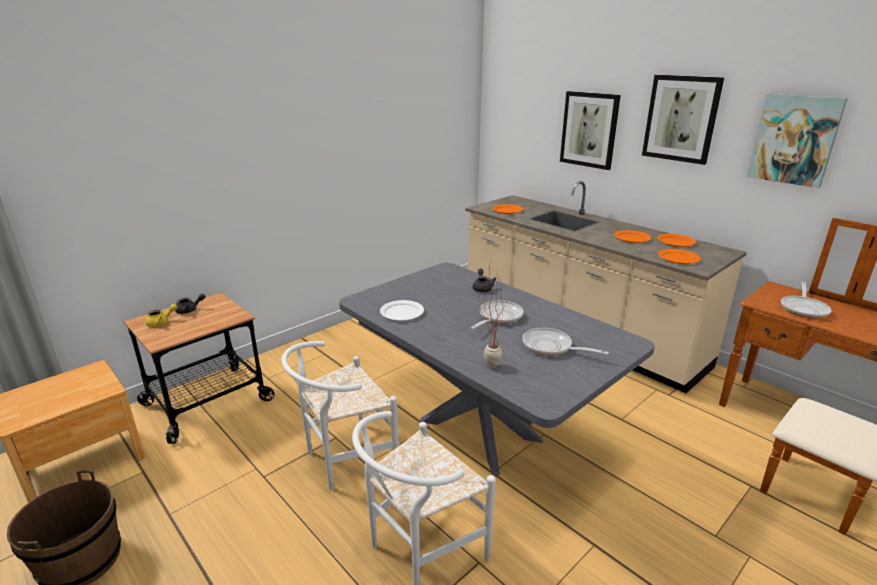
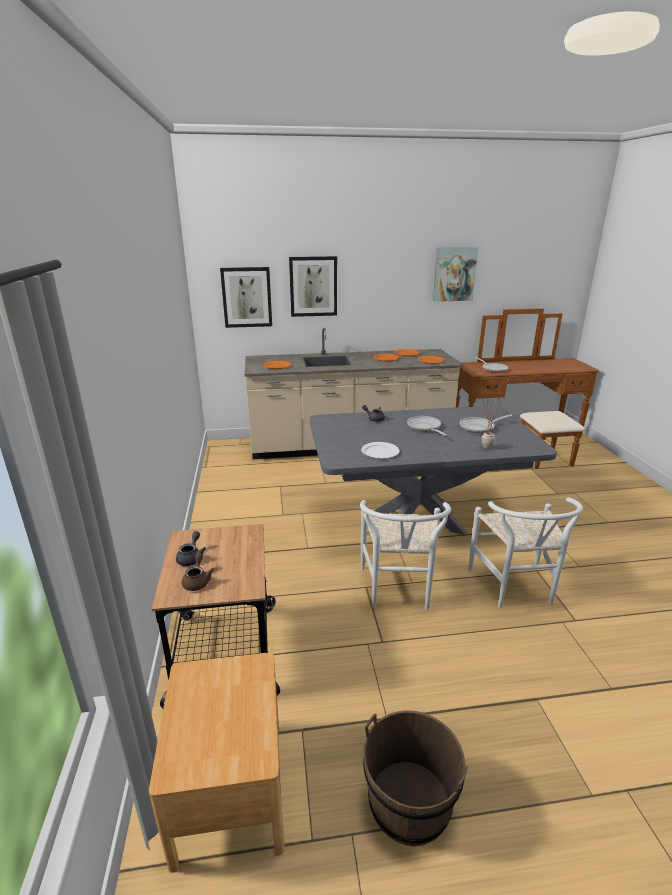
camera: 55 degrees left, 0 degrees up
(161, 322) = (197, 580): yellow teapot -> brown teapot
(681, 118) = (385, 269): picture -> picture (247, 297)

